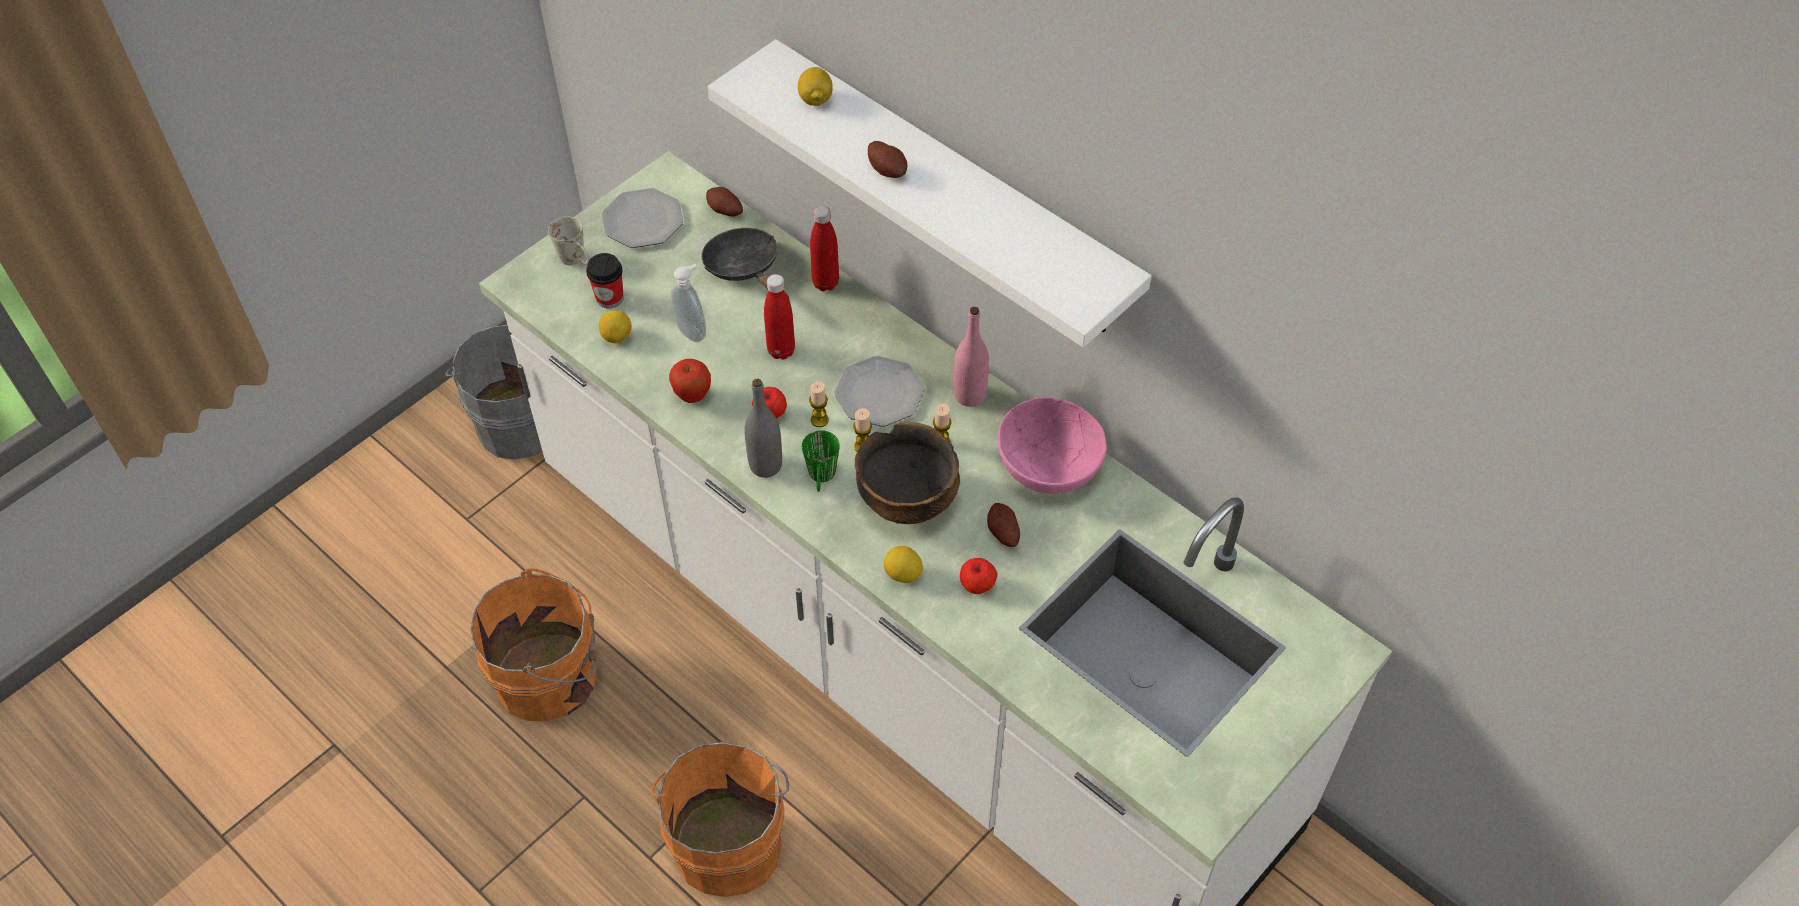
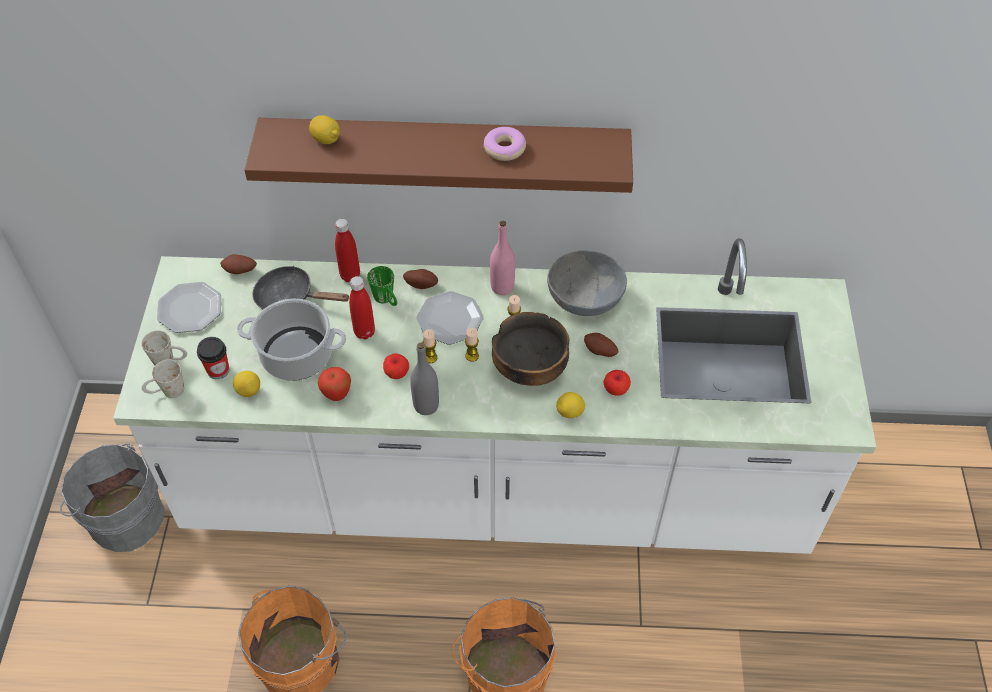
camera: 40 degrees left, 0 degrees up
(545, 289) = (167, 392): none -> white mug
(693, 331) = (295, 356): soap dispenser -> cooking pot
(821, 479) = (467, 391): green mug -> green mug (387, 300)
(888, 170) = (419, 156): potato -> potato (421, 284)
(951, 190) = (445, 153): white shelf -> brown shelf
(985, 215) = (504, 148): none -> donut
(1048, 466) = (585, 298): pink bowl -> grey bowl

